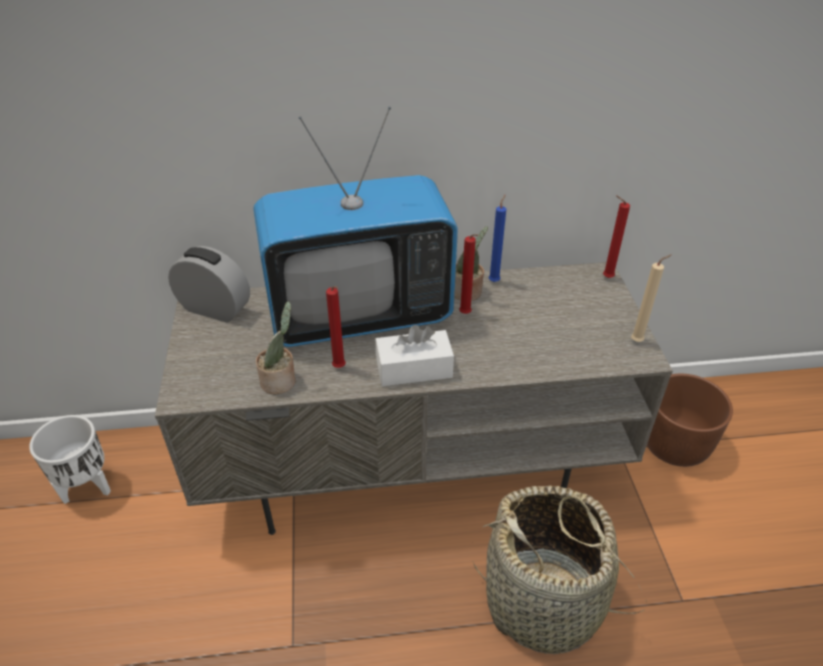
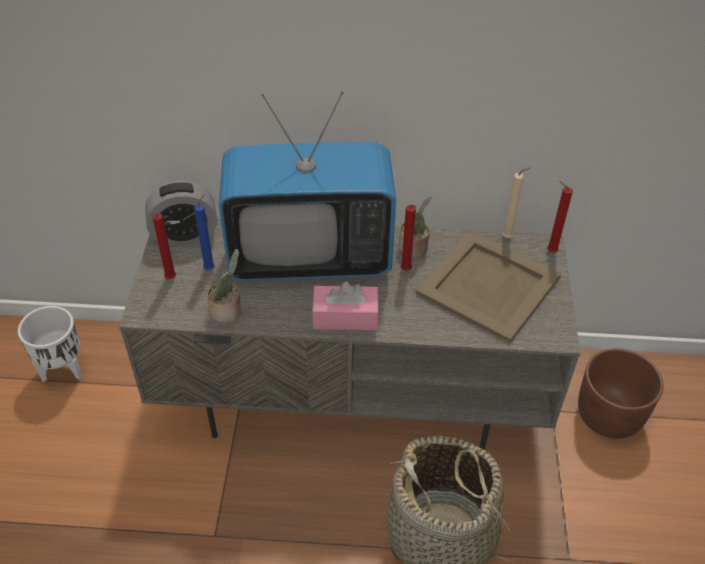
camera: 10 degrees right, 5 degrees up
(215, 309) = (184, 234): alarm clock -> alarm clock turned 135 degrees clockwise
(340, 368) = (281, 307): red candle -> red candle (171, 280)
(414, 369) = (345, 317): white tissue box -> pink tissue box
(494, 280) = (442, 240): blue candle -> blue candle (210, 268)
(555, 316) = (488, 284): none -> beige tray
(638, 341) = (558, 320): beige candle -> beige candle (508, 237)

